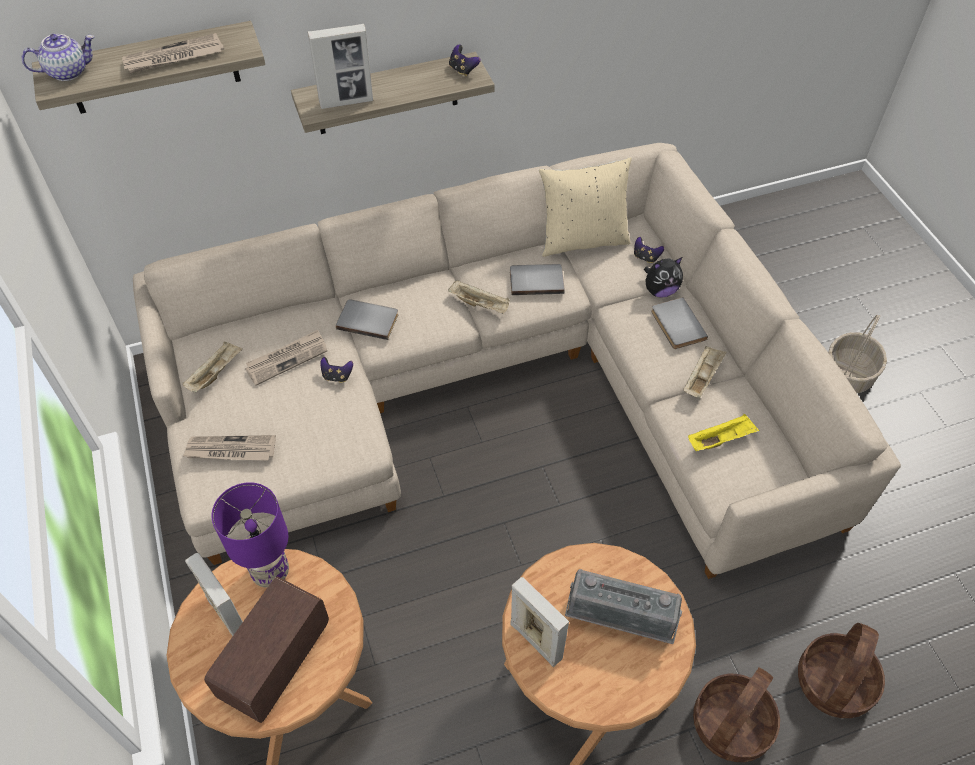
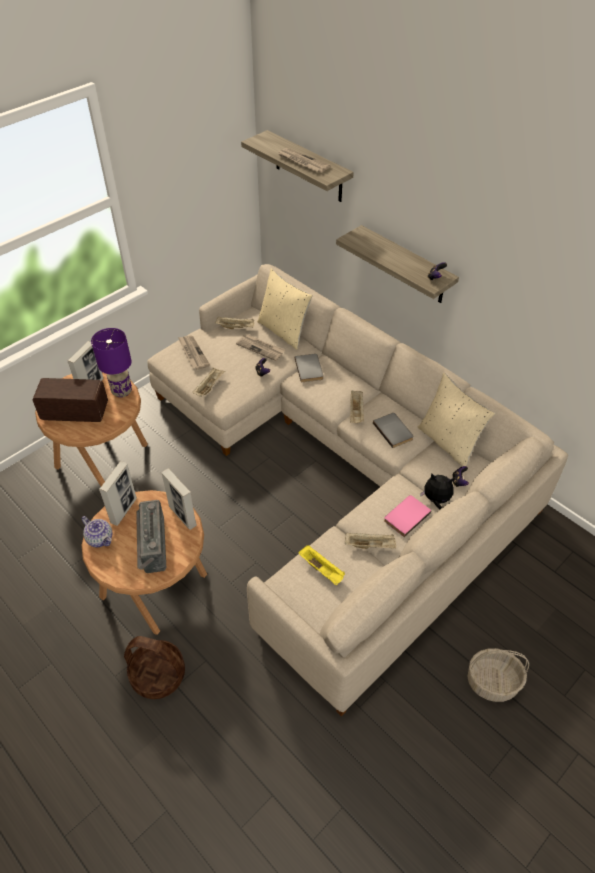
camera: 65 degrees right, 5 degrees down
(68, 71) = (268, 140): teapot -> teapot (100, 538)
(268, 319) = (284, 331): none -> beige pillow
(319, 454) = (209, 387): none -> beige tray
(346, 102) = (367, 246): picture frame -> picture frame (182, 516)
(660, 290) = (436, 500): plush toy -> plush toy turned 150 degrees clockwise
(676, 325) = (405, 516): grey book -> pink book
(834, 683) = (211, 734): basket -> none

